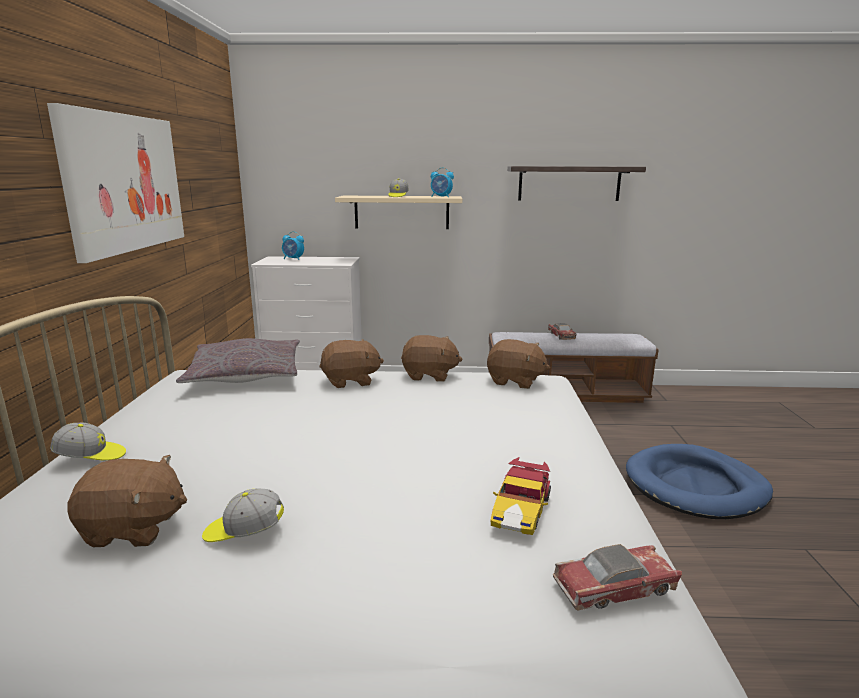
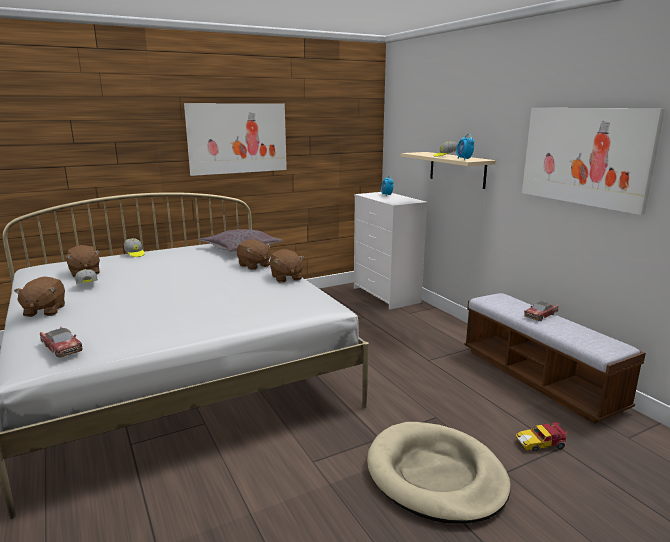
camera: 60 degrees right, 0 degrees up
(515, 381) = (301, 297): brown plush toy -> brown plush toy (44, 311)
(520, 510) = (121, 322): toy car -> toy car (541, 443)
(569, 183) = (585, 156): shelf -> picture
(695, 486) = (435, 475): blue dog bed -> beige dog bed

